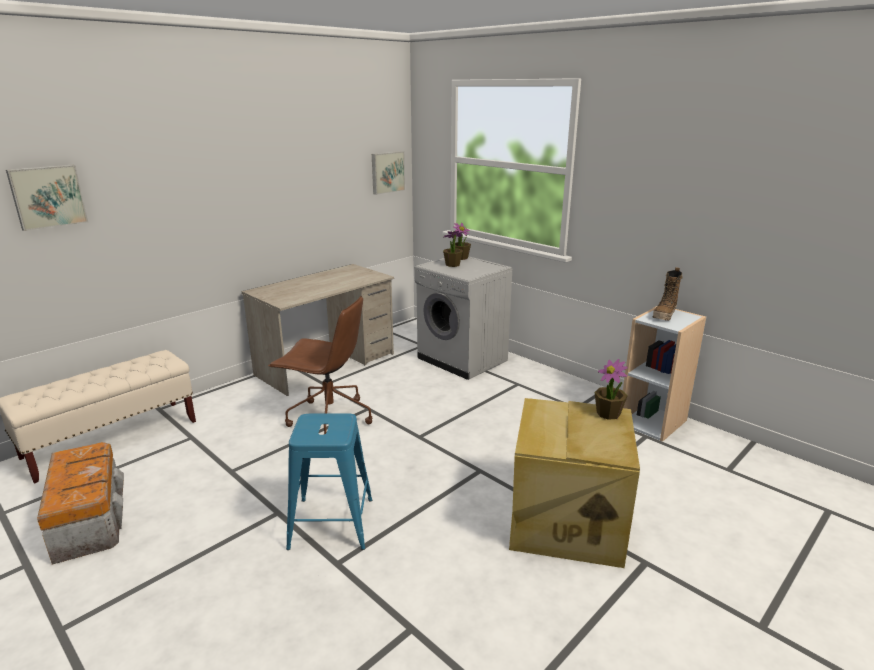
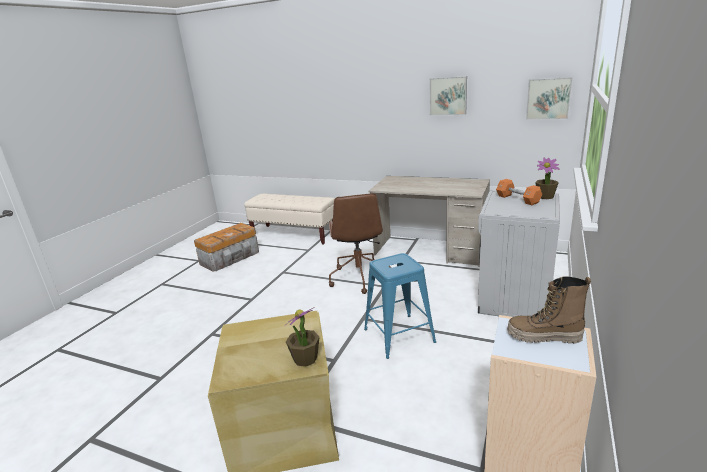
camera: 70 degrees right, 0 degrees up
(48, 196) = (289, 97): picture -> picture (448, 96)
(331, 523) = (247, 319): blue stool -> blue stool (399, 335)
(452, 265) = (517, 199): potted plant -> orange dumbbell

